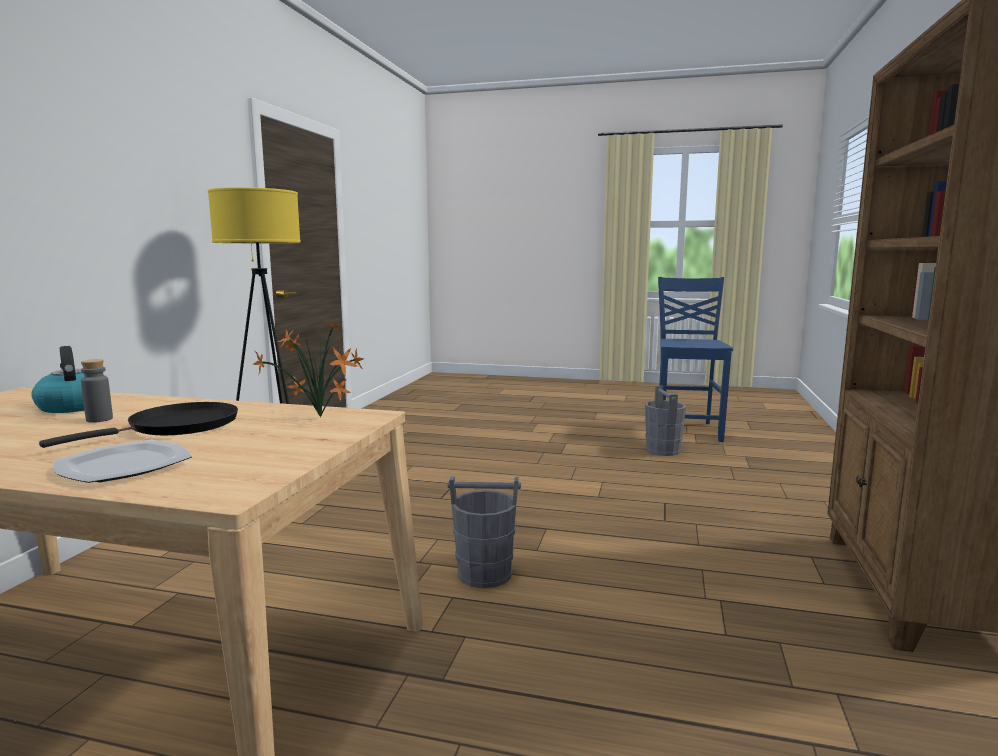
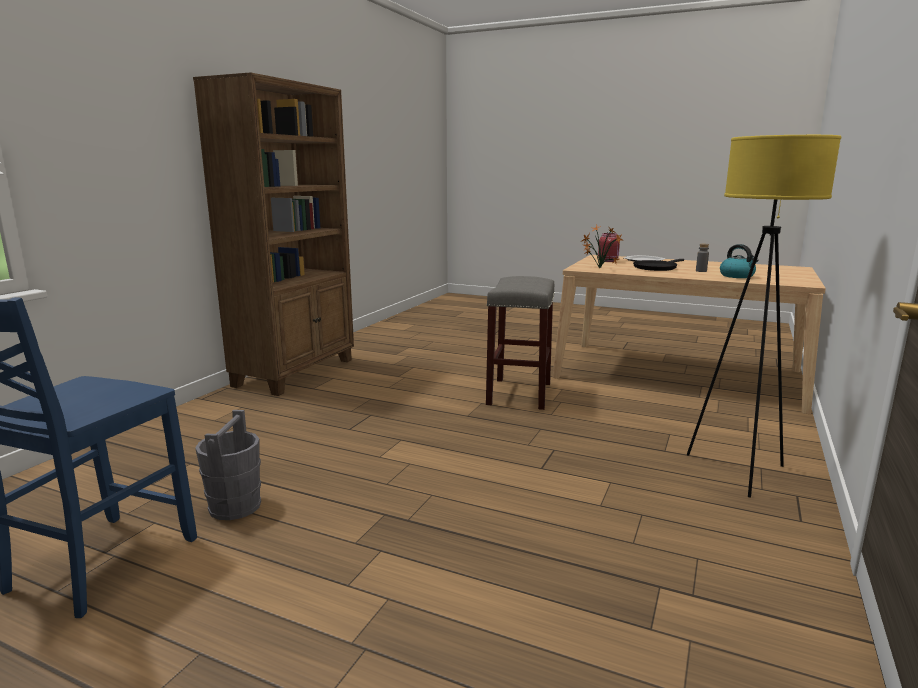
camera: 170 degrees left, 5 degrees up
(245, 457) = (608, 261): none -> red jar
(485, 574) = (519, 393): grey bucket -> grey stool

